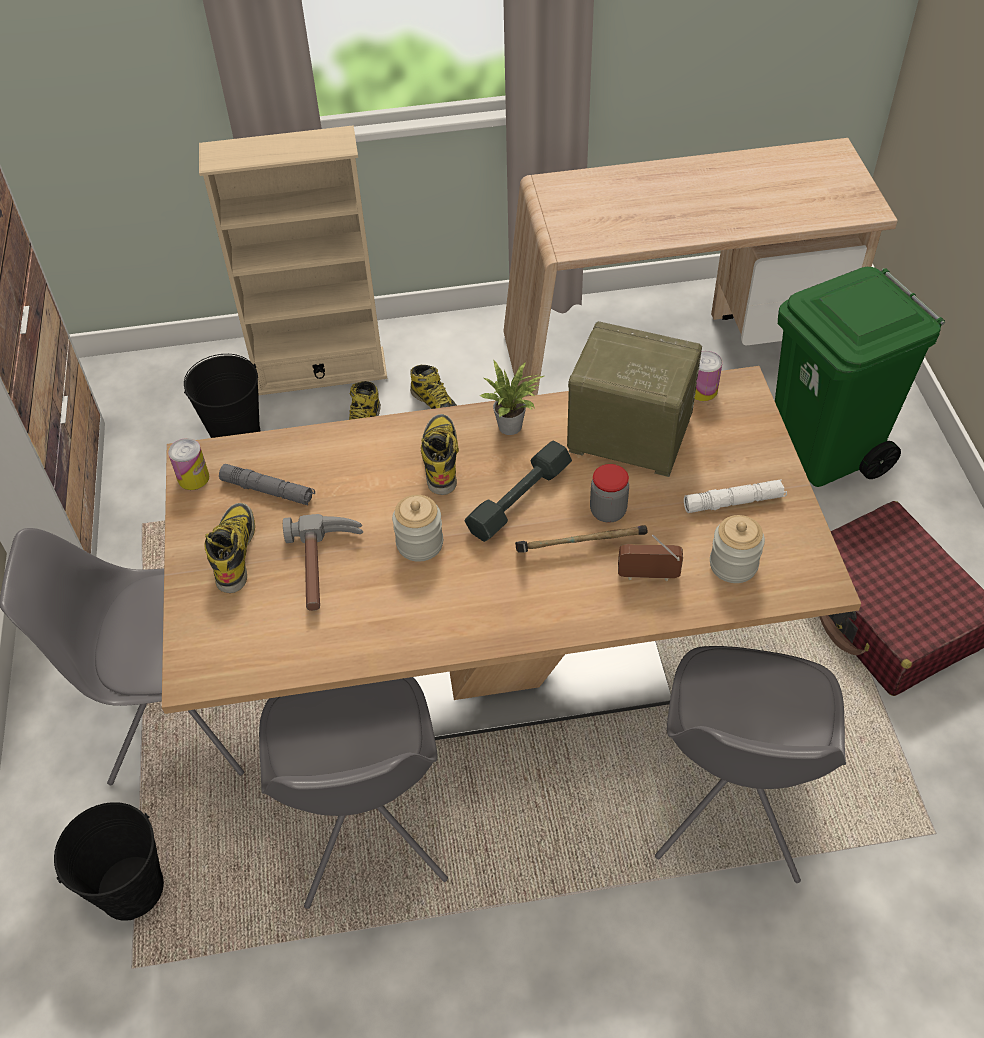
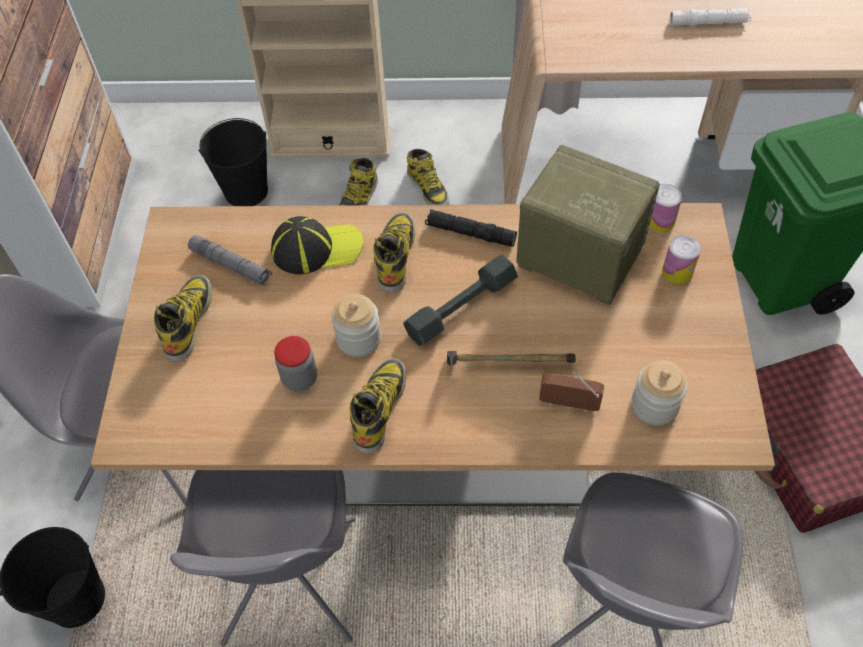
camera: 10 degrees right, 5 degrees up
(193, 478) = (167, 243): can -> can (677, 272)
(326, 567) = (267, 349): hammer -> none
(356, 462) = (317, 248): none -> cap
(456, 607) = (379, 407): none -> boot
(513, 426) = (470, 233): potted plant -> black flashlight
(608, 511) = (543, 332): jar -> jar (300, 378)
(734, 502) = (668, 340): white flashlight -> white flashlight (708, 22)

